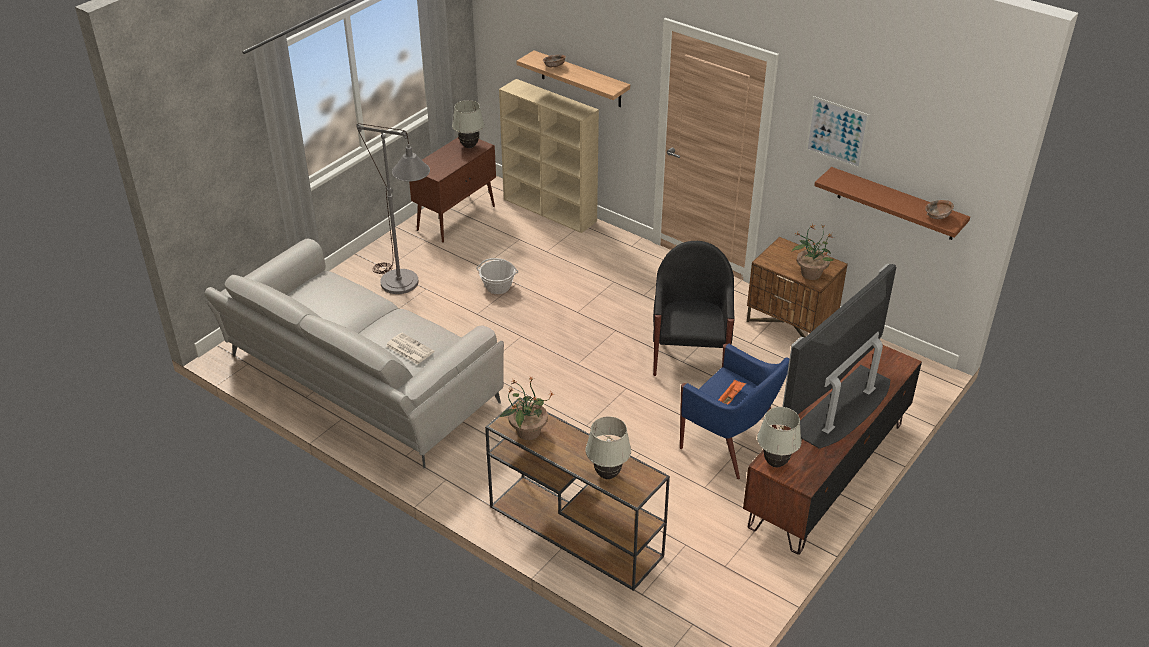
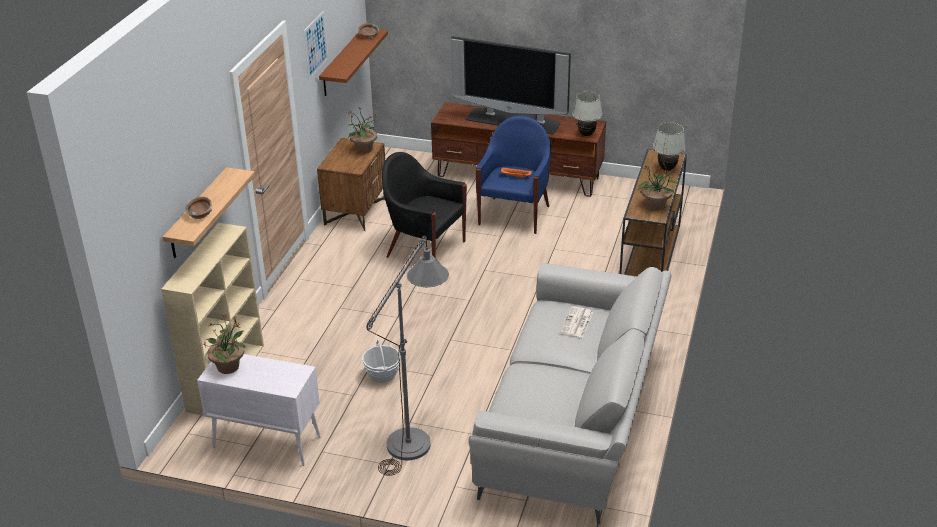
camera: 110 degrees left, 5 degrees down
(456, 218) = (266, 442): brown cabinet -> white cabinet
(469, 146) = (229, 366): white table lamp -> potted plant
(690, 355) = (424, 248): black armchair -> black armchair turned 45 degrees clockwise

